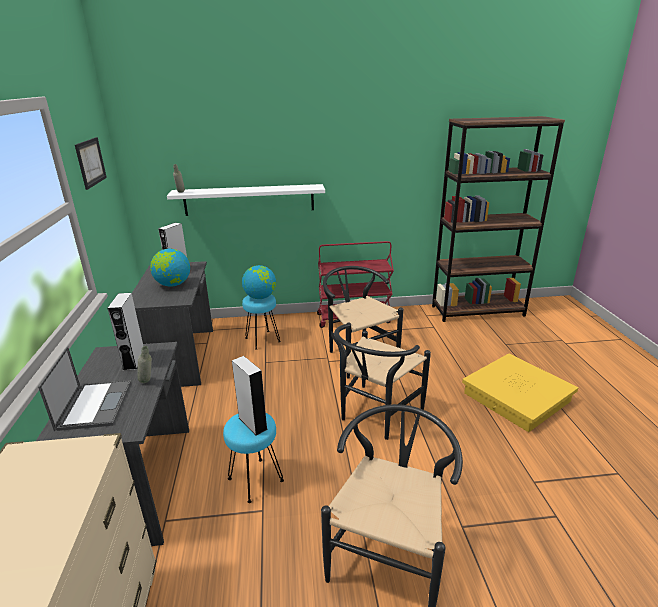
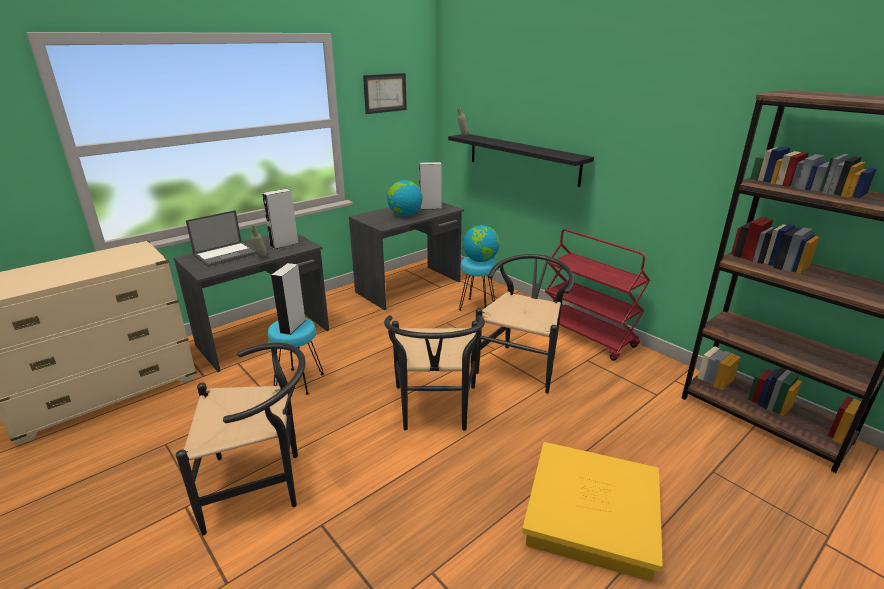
camera: 55 degrees right, 0 degrees up
(249, 200) = (522, 158): white shelf -> black shelf
(375, 415) = (435, 411): black chair -> black chair turned 90 degrees counterclockwise

